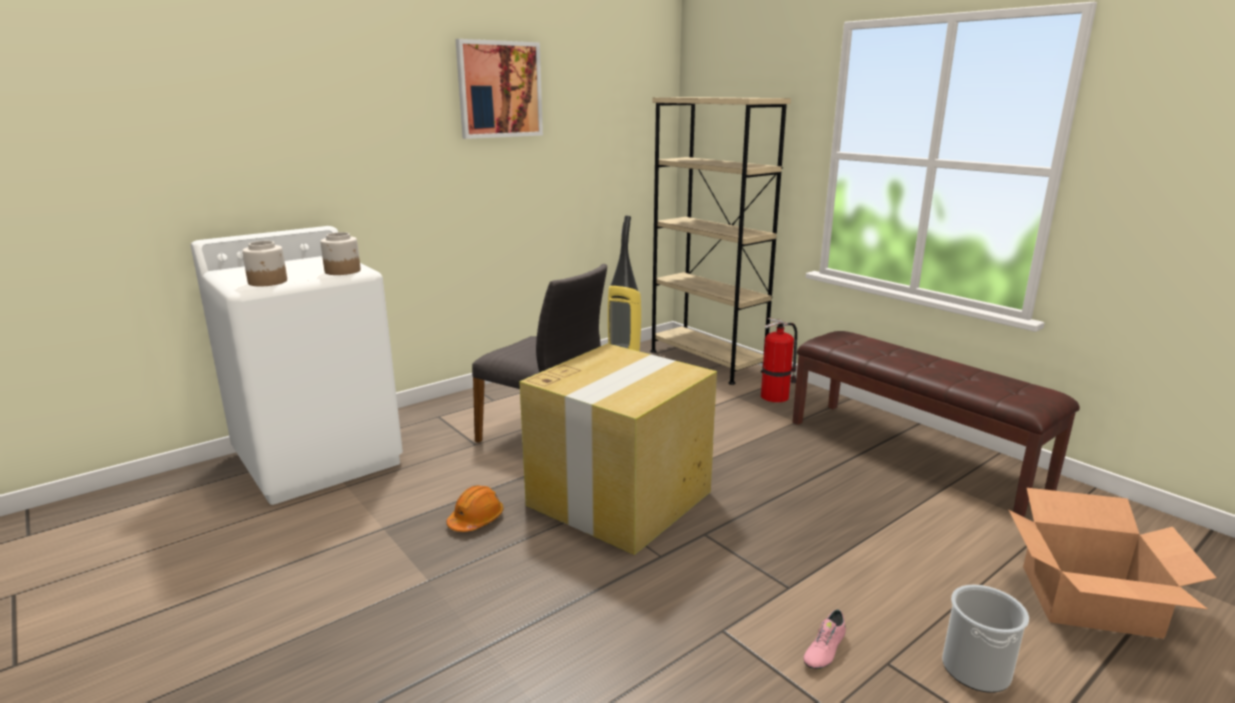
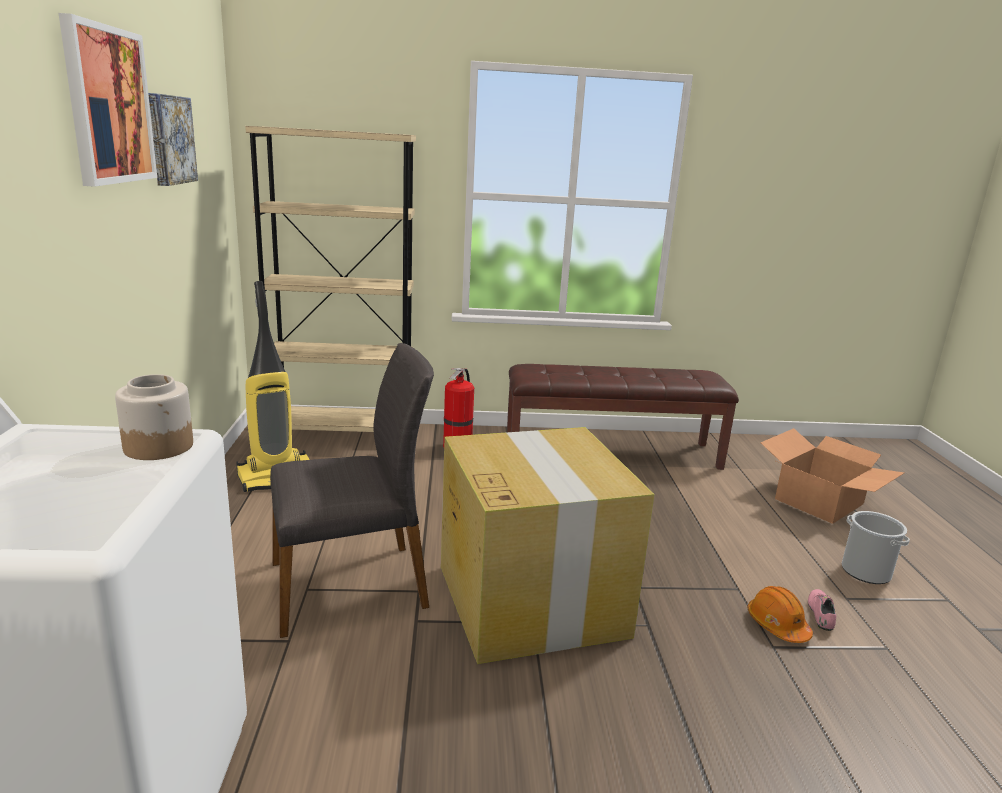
camera: 55 degrees left, 0 degrees up
(268, 282) = (92, 512): jar -> none
(476, 520) = (467, 714): orange hard hat -> orange hard hat (777, 625)
(574, 110) = (169, 139): none -> picture
(824, 650) = (820, 614): pink shoe -> pink shoe turned 150 degrees counterclockwise

